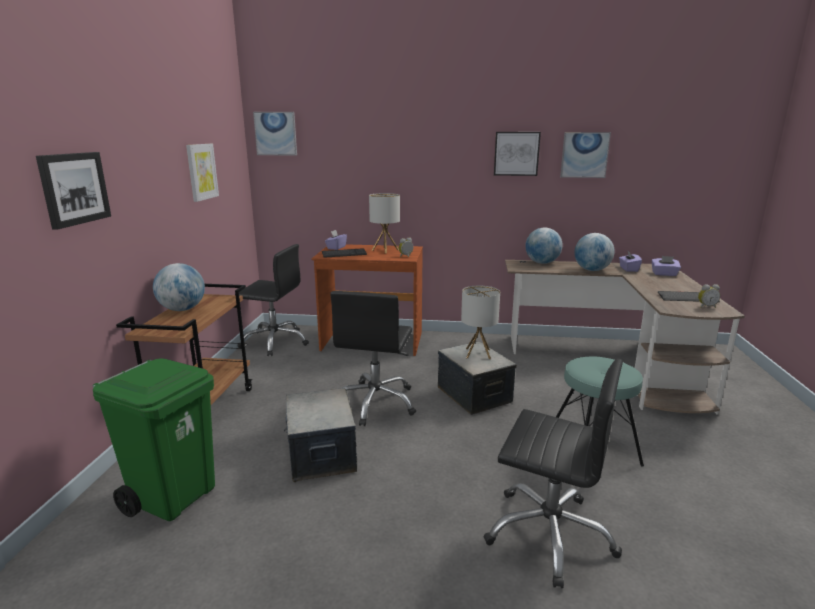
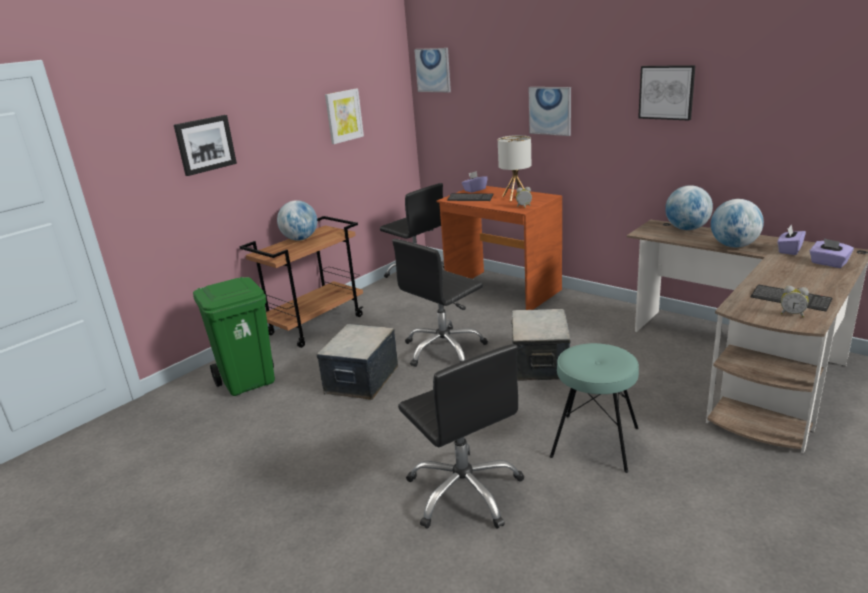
camera: 35 degrees right, 5 degrees up
(478, 353) = (545, 321): table lamp -> none
(584, 155) = (752, 94): picture -> picture (550, 110)

